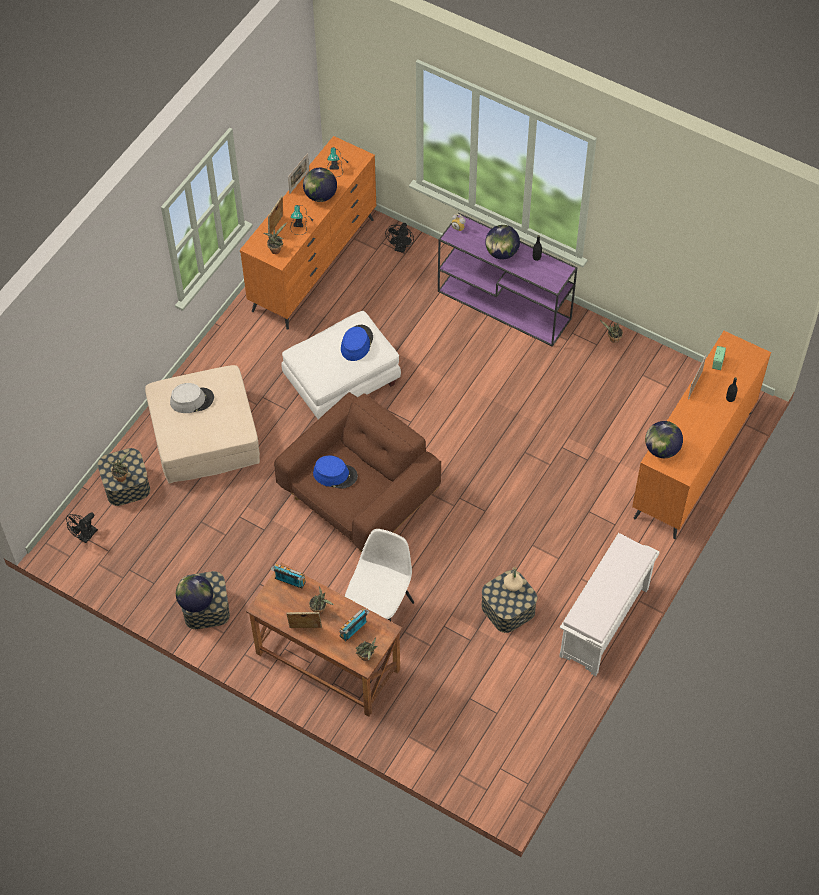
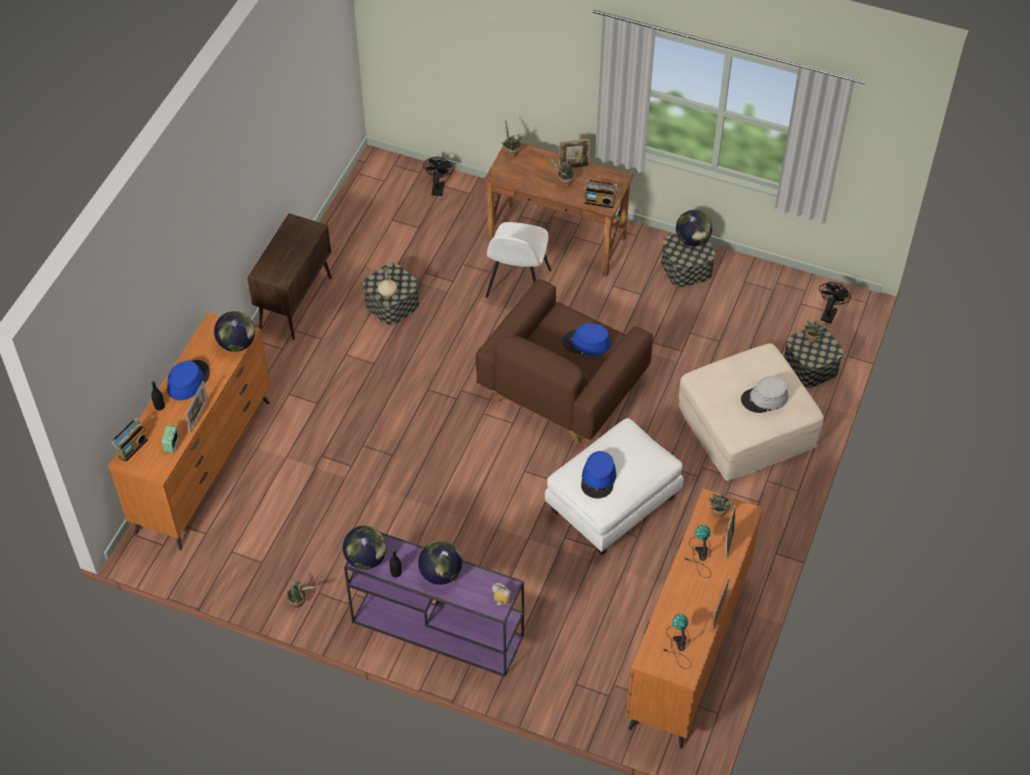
camera: 170 degrees right, 5 degrees down
(320, 195) = (686, 595): globe -> globe (366, 559)
(354, 630) = (527, 171): radio -> radio (132, 447)
(401, 248) = (582, 691): black fan -> black fan (438, 187)
(604, 623) = (296, 302): white bench -> brown cabinet
(705, 419) = (188, 380): none -> blue hat

